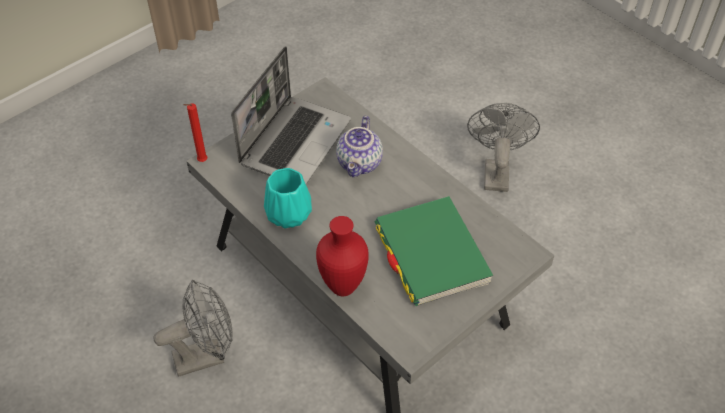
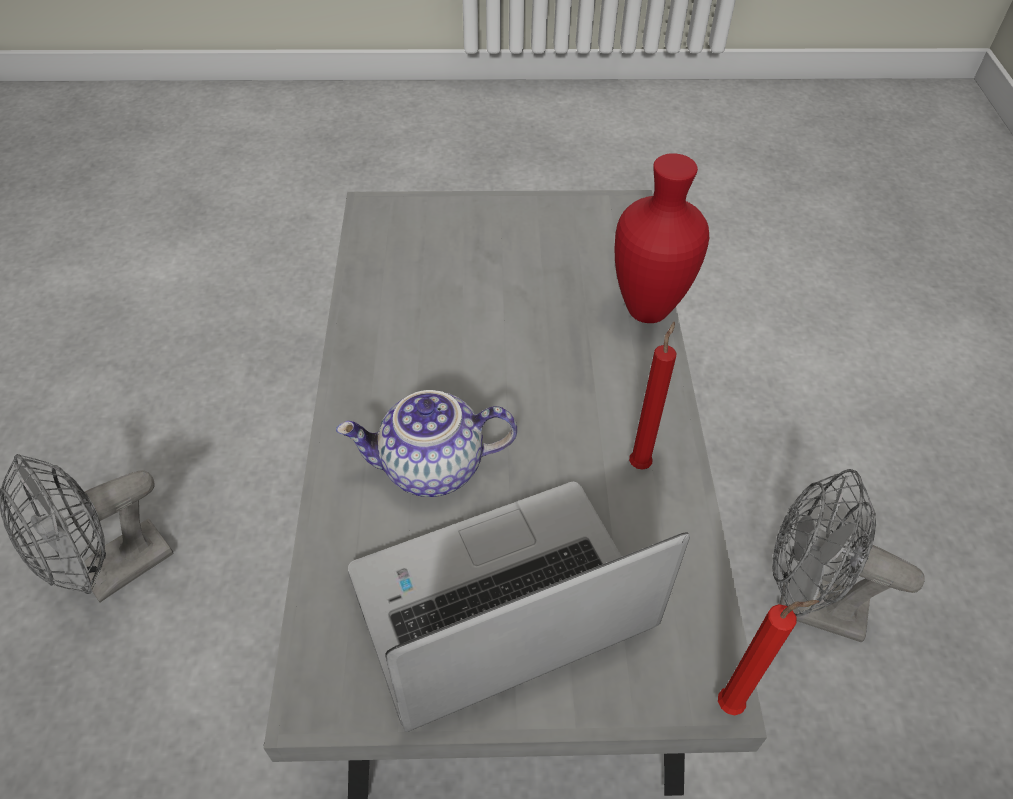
camera: 140 degrees left, 0 degrees up
(287, 215) = (640, 462): turquoise vase -> red candle
(360, 163) = (431, 469): teapot -> teapot turned 150 degrees counterclockwise
(431, 254) = (487, 276): green book -> none

